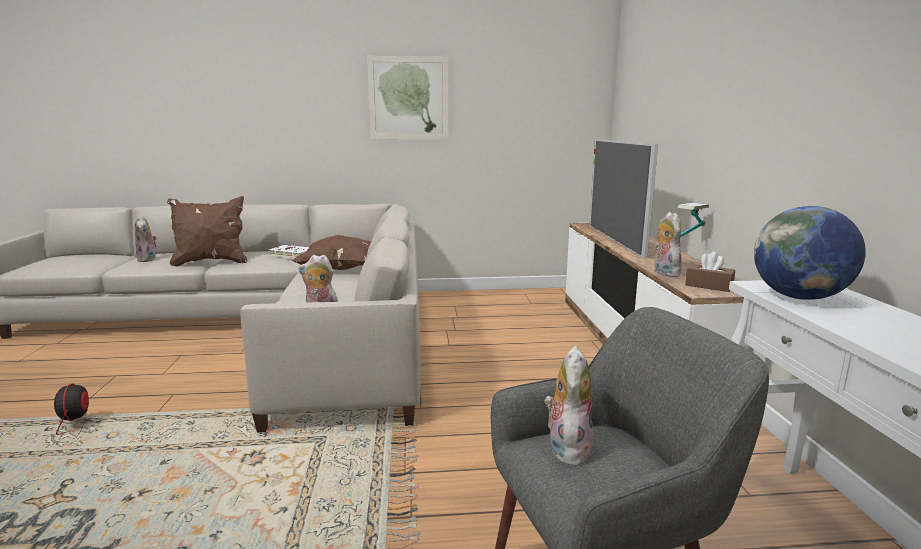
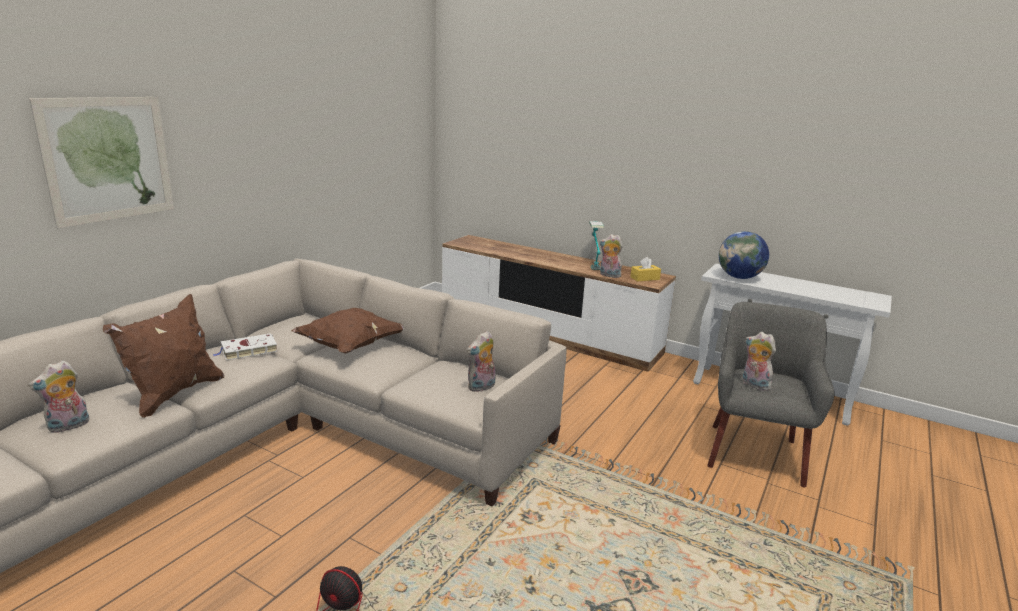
camera: 55 degrees left, 5 degrees up
(148, 259) = (68, 426): plush toy -> plush toy turned 120 degrees clockwise
(408, 98) = (286, 134): picture -> picture (108, 159)
(613, 239) = (515, 254): television -> none
(709, 286) = (645, 278): brown tissue box -> yellow tissue box

